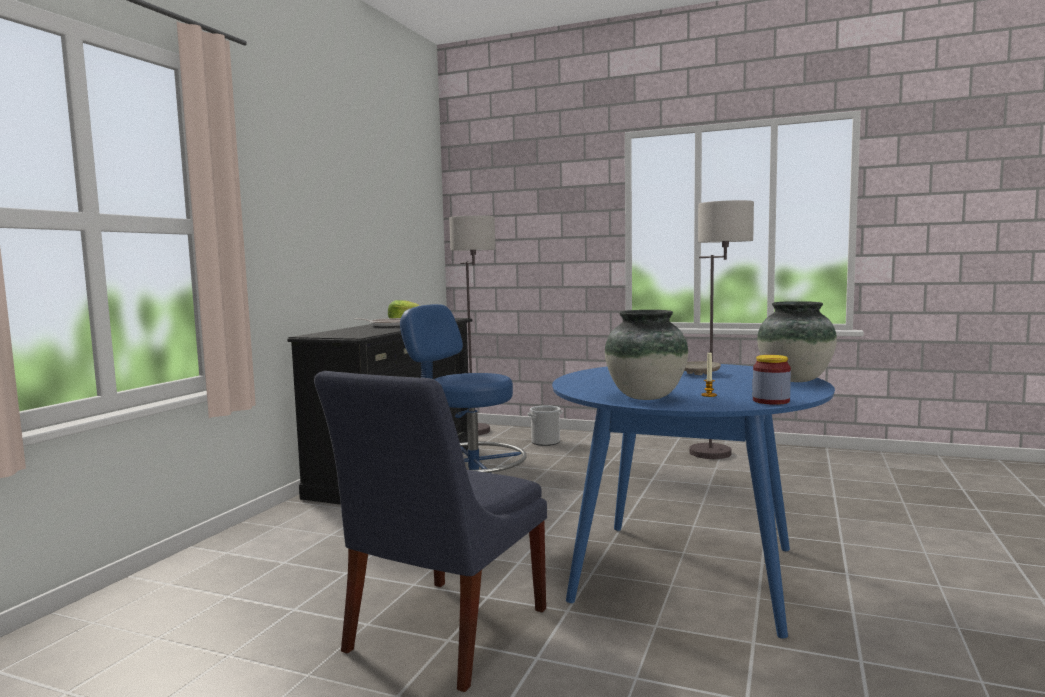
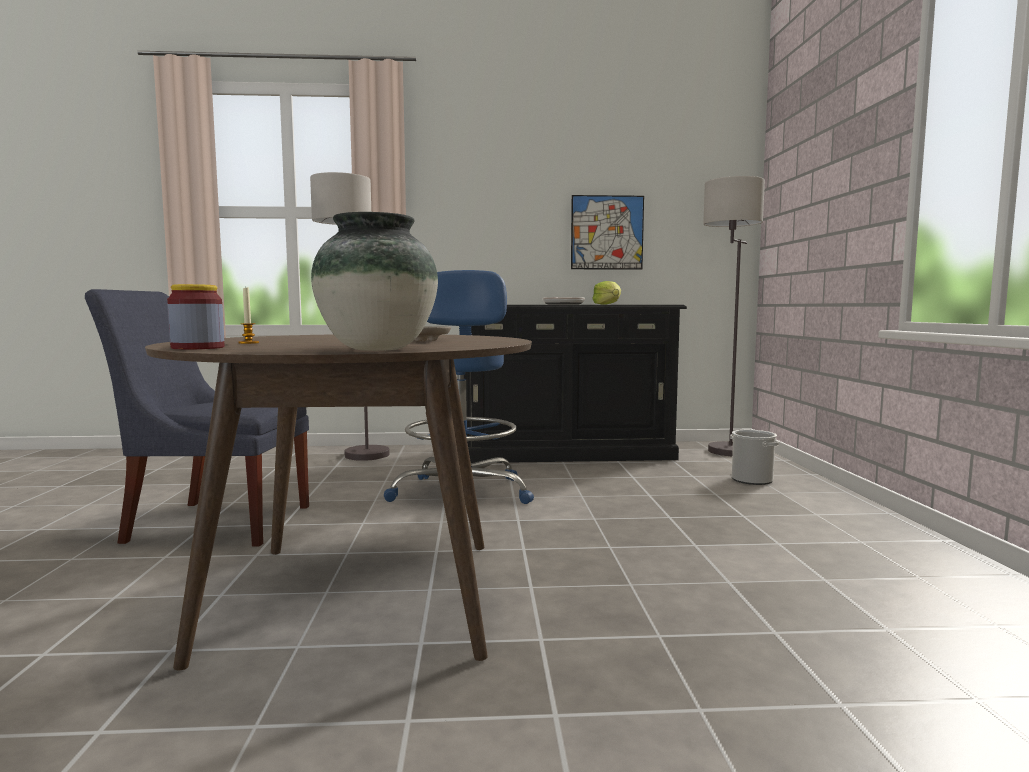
camera: 65 degrees right, 0 degrees up
(375, 252) = (607, 232): none -> picture
(646, 397) = (243, 339): vase -> none
(685, 574) = (360, 596): blue dining table -> brown dining table
(718, 456) = (900, 576): grey floor lamp -> grey floor lamp (355, 457)

